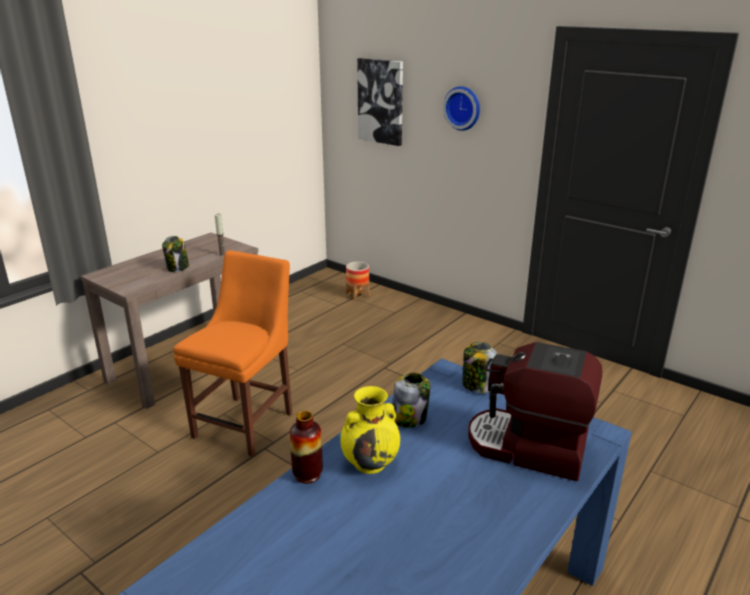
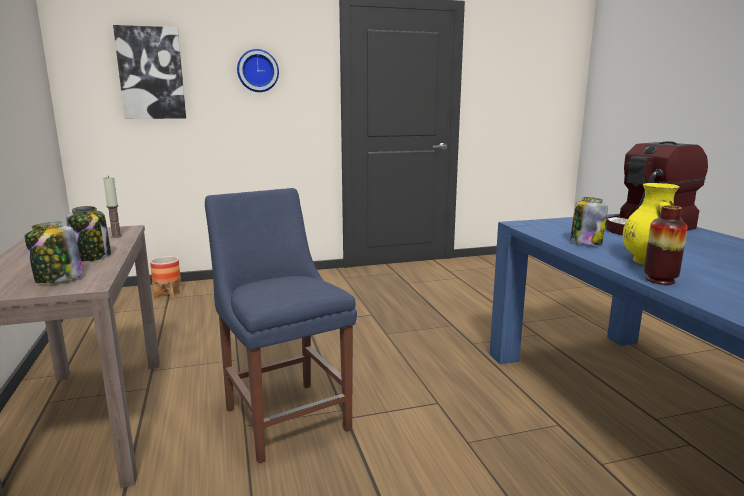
camera: 55 degrees left, 10 degrees down
(247, 422) = (285, 415): orange chair -> blue chair
(478, 386) = (553, 222): jar -> jar (58, 279)

